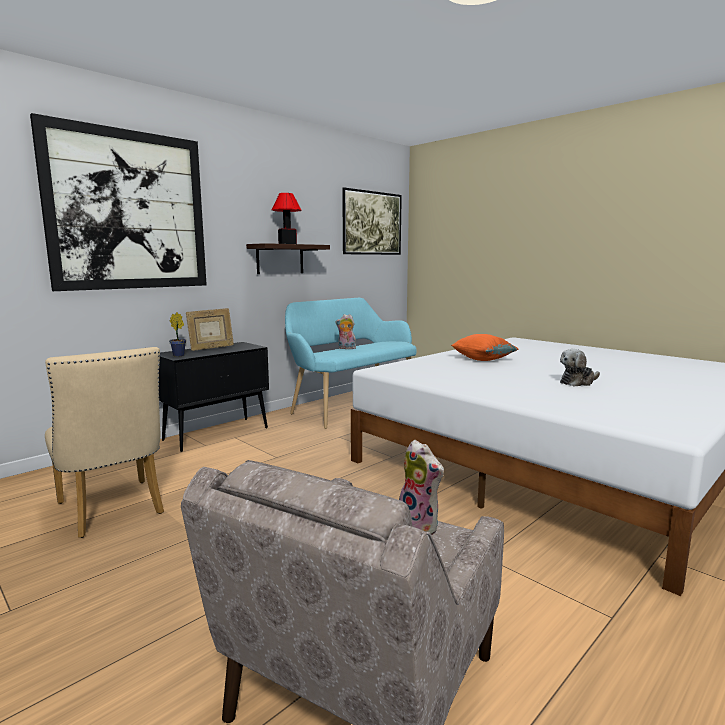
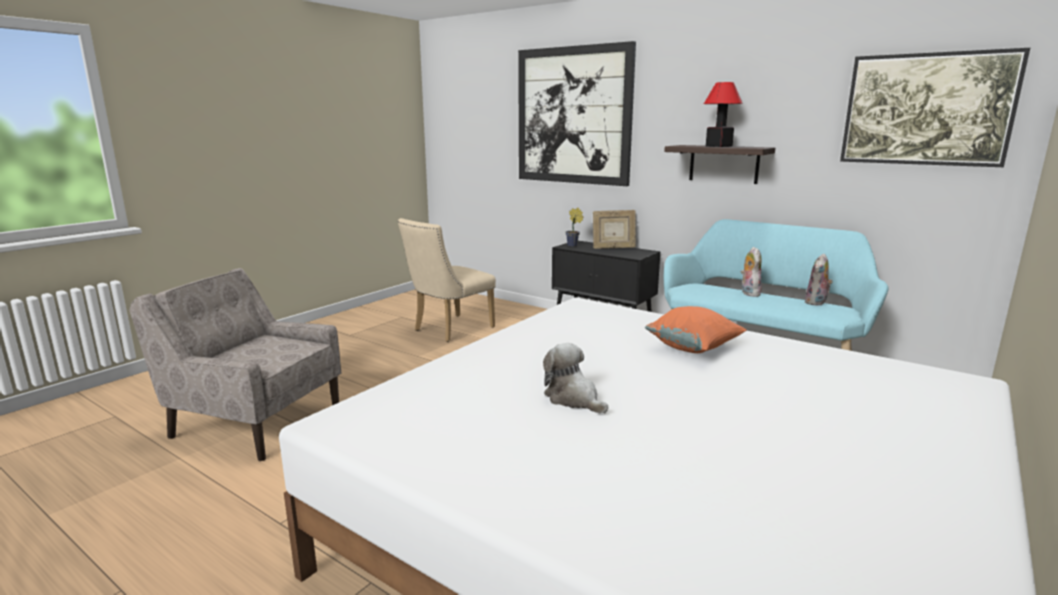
camera: 80 degrees right, 5 degrees up
(211, 348) = (613, 248): picture frame -> picture frame turned 45 degrees counterclockwise
(420, 525) = (282, 360): plush toy -> plush toy (816, 303)

